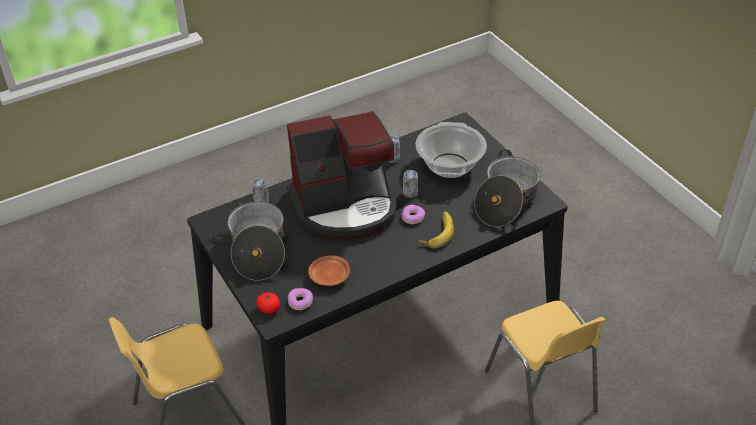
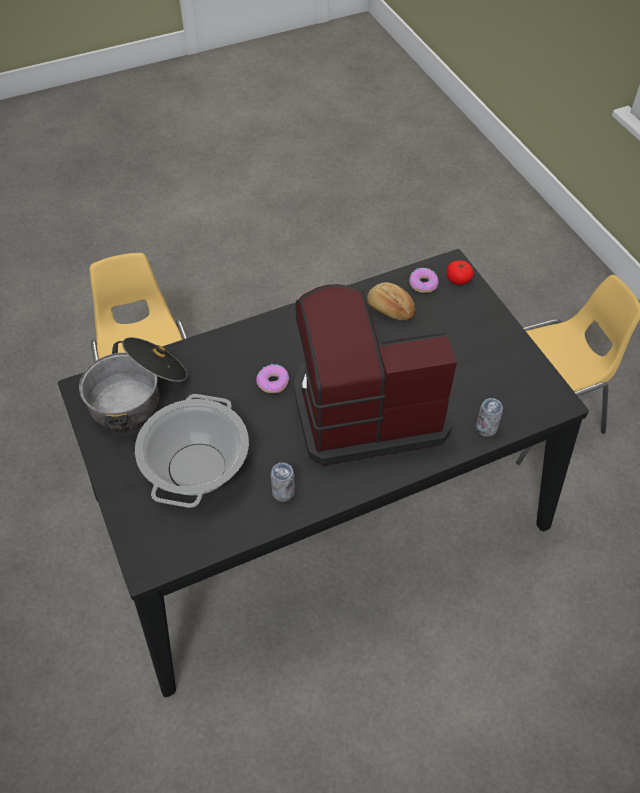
camera: 175 degrees left, 10 degrees up
(258, 250) = (480, 352): cooking pot -> none
(329, 276) = (389, 310): brown plate -> bread
(410, 193) = (269, 422): can -> none
(436, 232) = (247, 356): banana -> none

